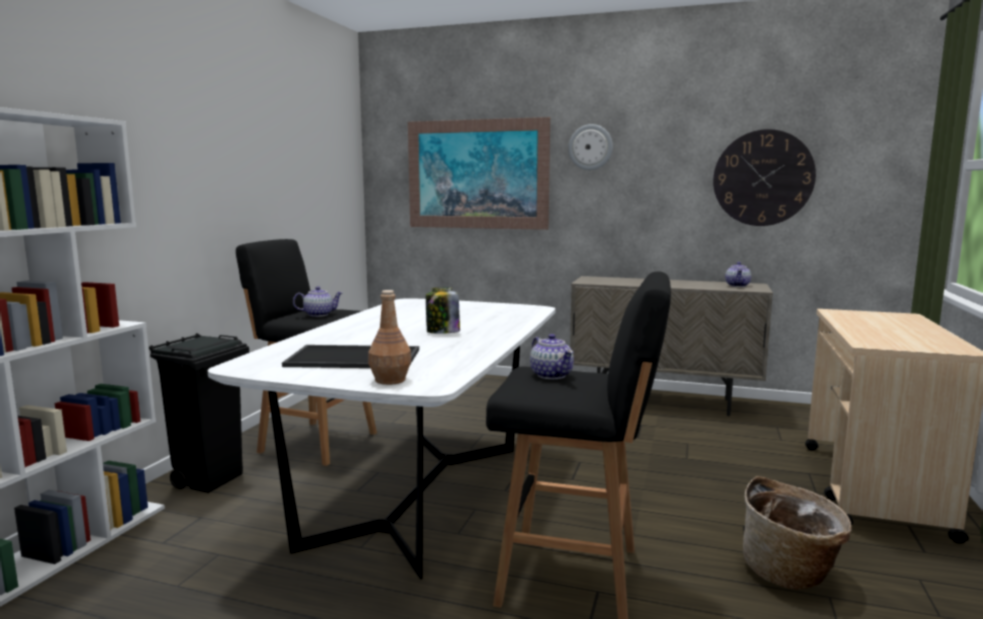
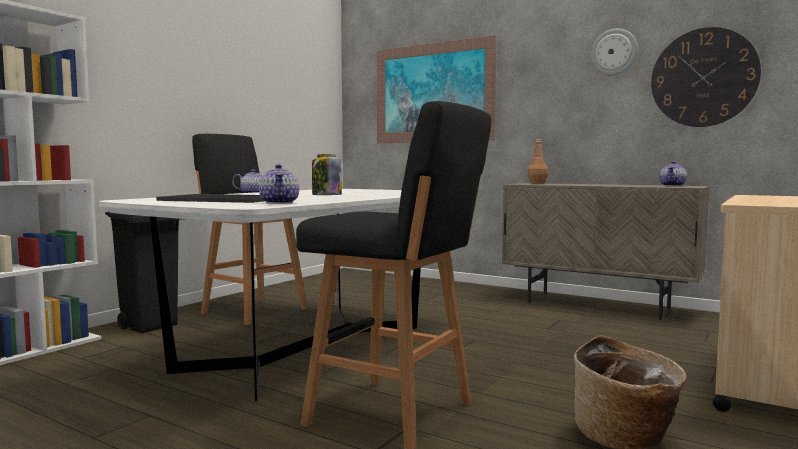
camera: 15 degrees right, 5 degrees down
(389, 380) = (222, 204): brown bottle -> brown bottle (537, 183)
(551, 375) = (377, 212): teapot -> teapot (280, 203)
(590, 147) = (532, 60): wall clock -> wall clock (614, 52)

